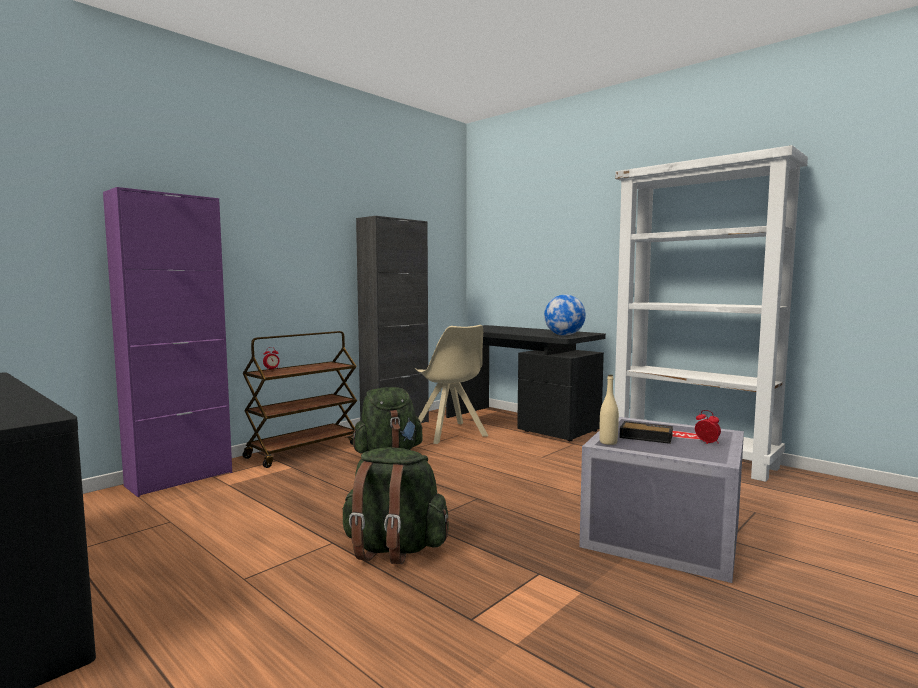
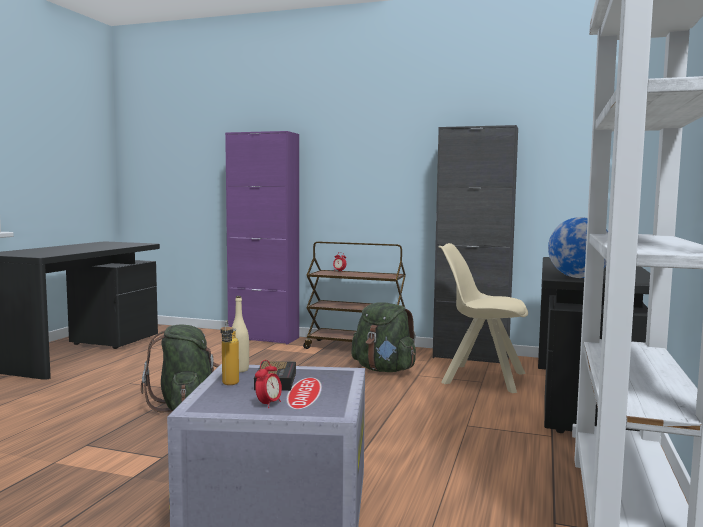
camera: 65 degrees right, 0 degrees up
(450, 434) = (481, 378): beige chair -> beige chair turned 75 degrees clockwise
(655, 448) = (229, 385): none -> bottle

